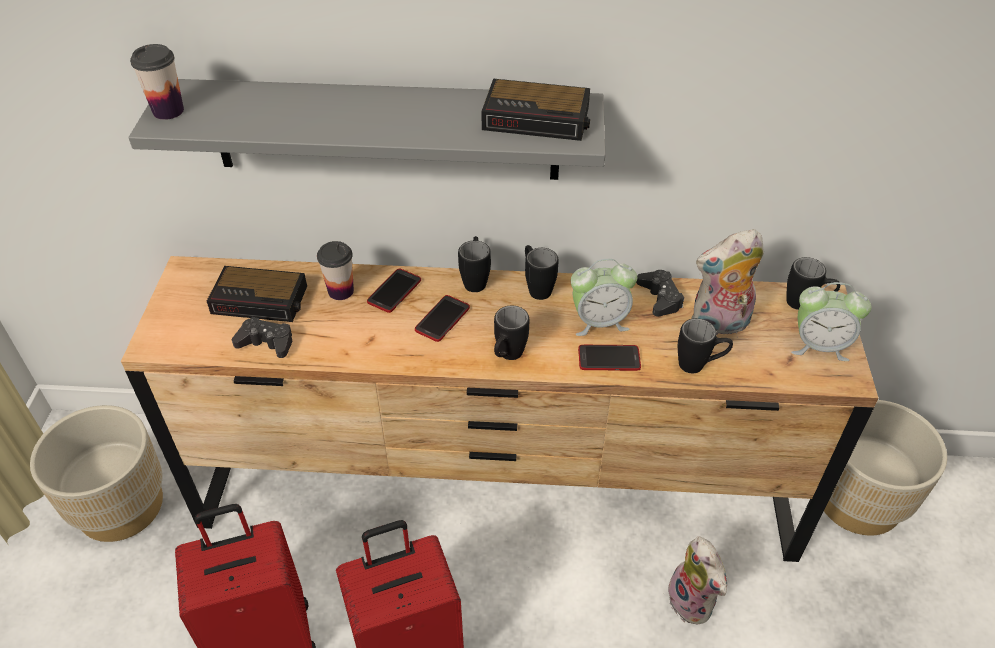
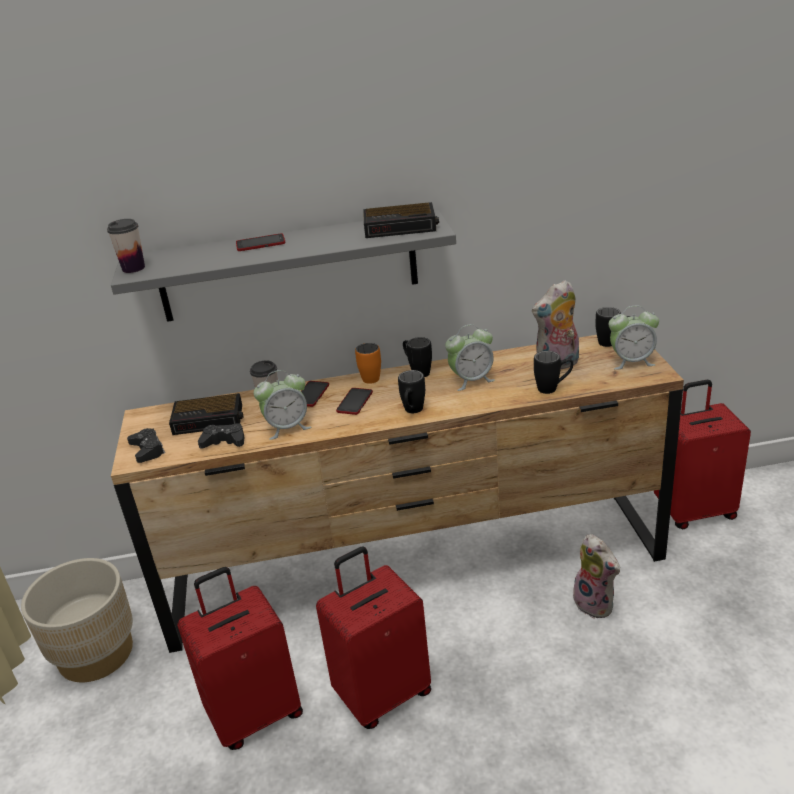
camera: 10 degrees left, 15 degrees down
(347, 340) = (287, 427): none -> alarm clock
(475, 279) = (370, 376): black mug -> orange mug
(609, 359) = (487, 398): phone -> phone (260, 243)
(660, 297) = (509, 359): black game controller -> black game controller (147, 450)
(858, 500) = (694, 510): beige planter -> red suitcase

